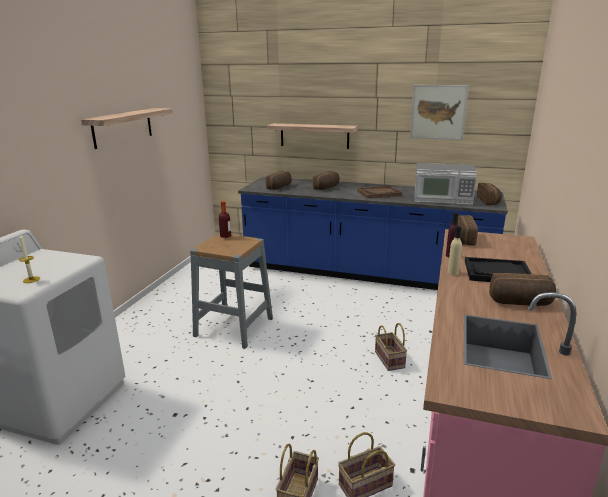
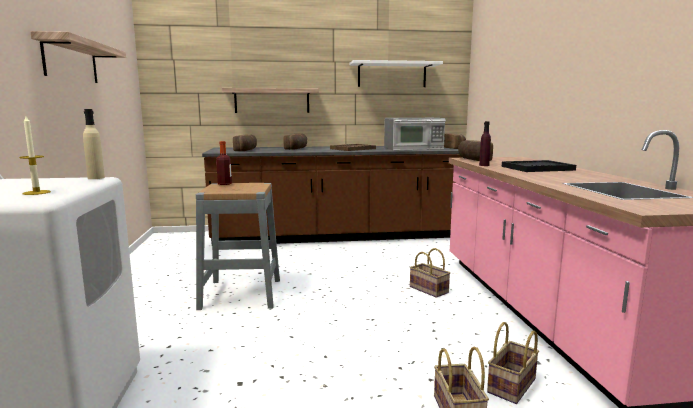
camera: 25 degrees left, 10 degrees down
(364, 273) = (340, 236): blue counter -> brown counter
(438, 112) = (392, 75): picture -> white shelf
(453, 273) = (505, 170): beige bottle -> beige bottle (96, 178)
(520, 303) = (587, 176): bread -> none

